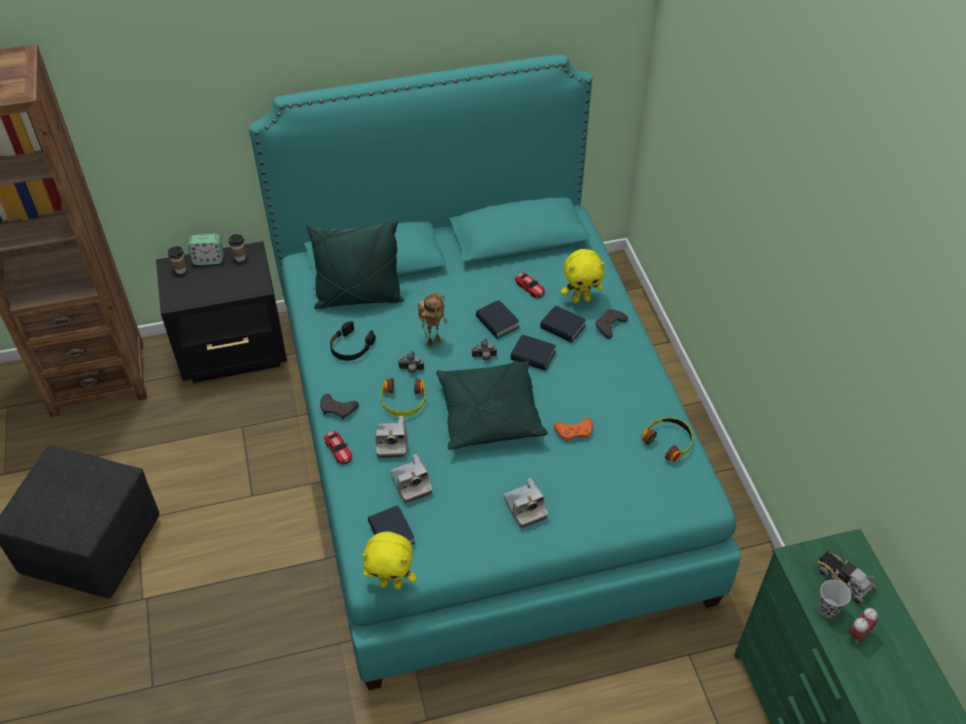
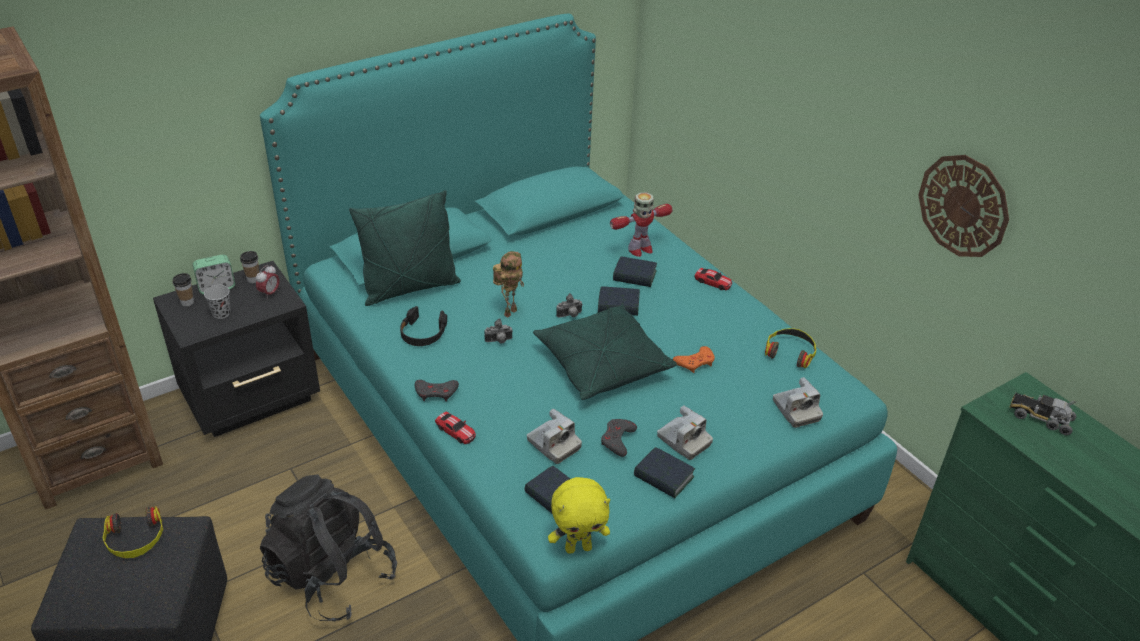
camera: 20 degrees left, 10 degrees down
(240, 533) = (332, 577): none -> black backpack
(391, 442) = (511, 411): camera -> camera (796, 411)
(403, 402) = (505, 371): headphones -> headphones (135, 539)
(497, 322) = (567, 284): book -> book (663, 477)
(530, 287) = (584, 248): toy car -> toy car (713, 282)
(581, 299) = (639, 249): yellow plush toy -> toy robot
(609, 325) = (679, 266): grey game controller -> grey game controller (617, 440)
(827, 608) = (1042, 445): black cup -> black cup (221, 313)
(842, 355) = (963, 206): none -> wall clock
(858, 634) = (1082, 460): alarm clock -> alarm clock (269, 293)

